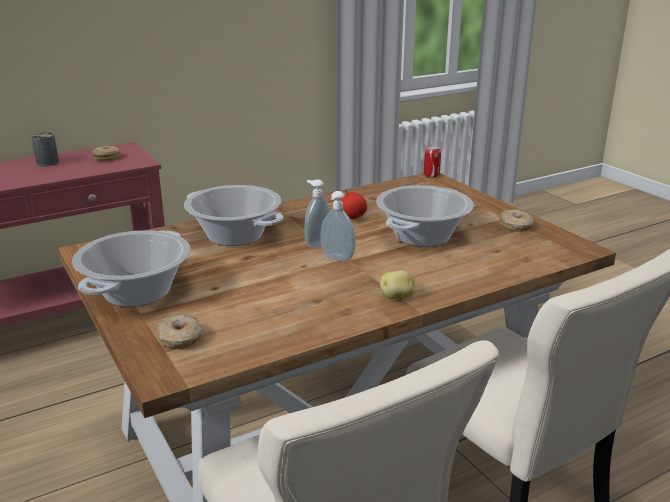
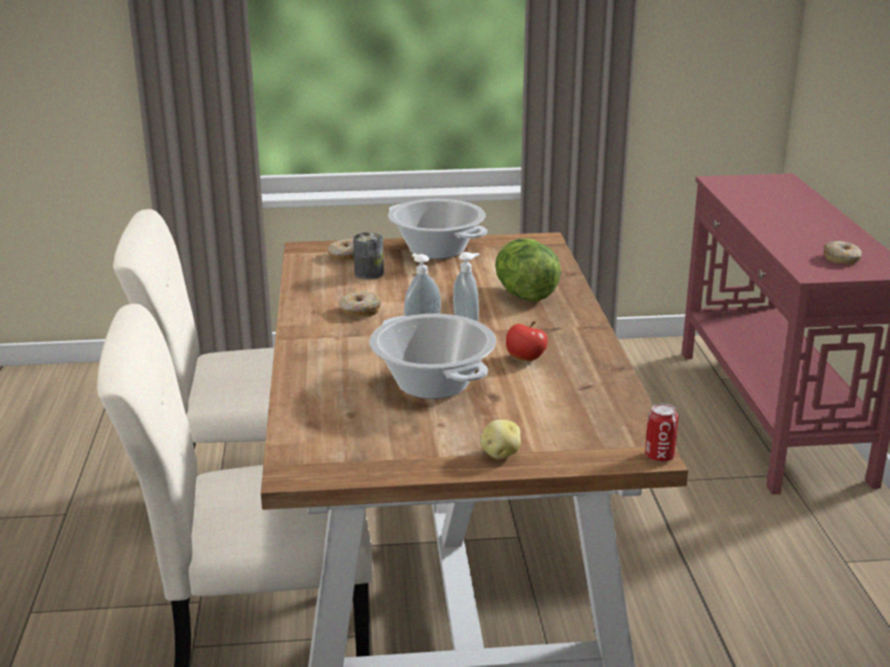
camera: 115 degrees right, 0 degrees up
(47, 163) = (828, 232): can -> can (369, 273)
(235, 236) = (525, 295): cooking pot -> lettuce
(397, 297) = (314, 336): potato -> potato (500, 454)
(515, 226) = (404, 452): donut -> donut (360, 311)

